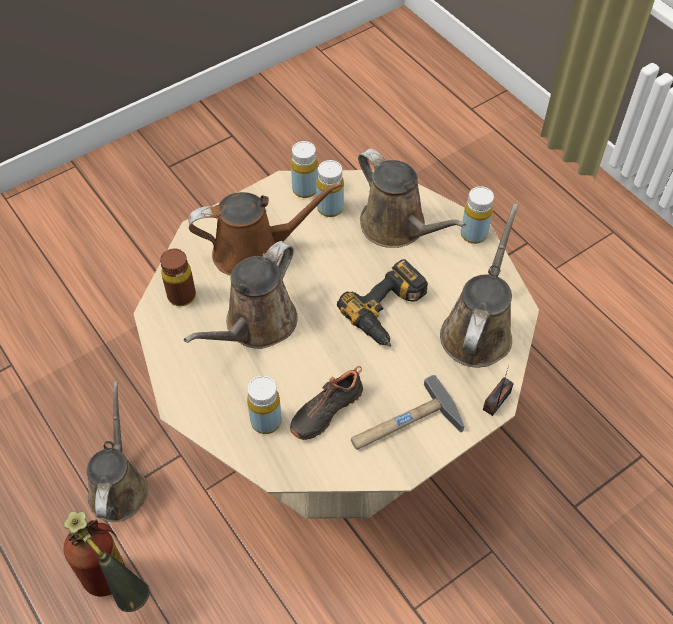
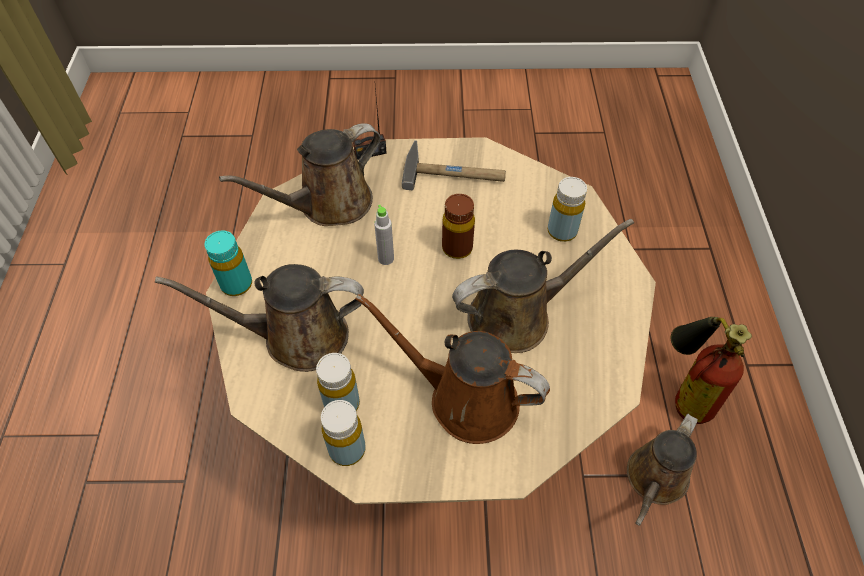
camera: 145 degrees left, 0 degrees up
(182, 296) = (576, 392): brown bottle -> brown bottle (457, 248)
(325, 409) = (506, 214): black shoe -> none
(389, 312) = (386, 258): power drill -> grey bottle
(397, 227) = (296, 336): brown watering can -> brown watering can turned 90 degrees counterclockwise
(473, 234) = (236, 284): yellow bottle -> turquoise bottle

